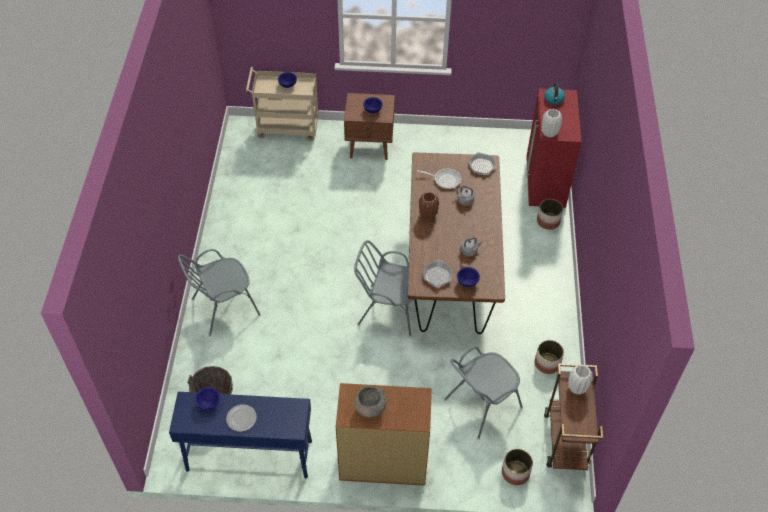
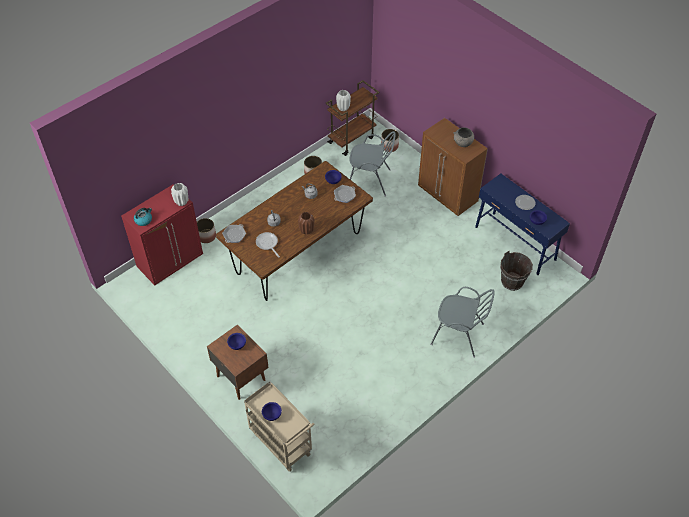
camera: 135 degrees left, 0 degrees up
(387, 310) = (362, 259): grey chair -> none

